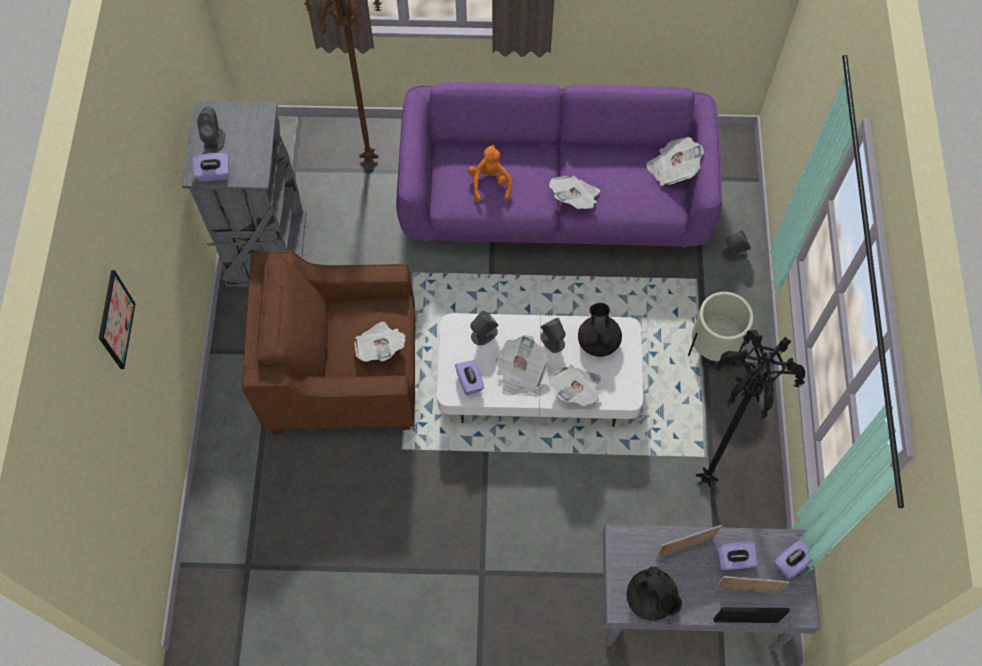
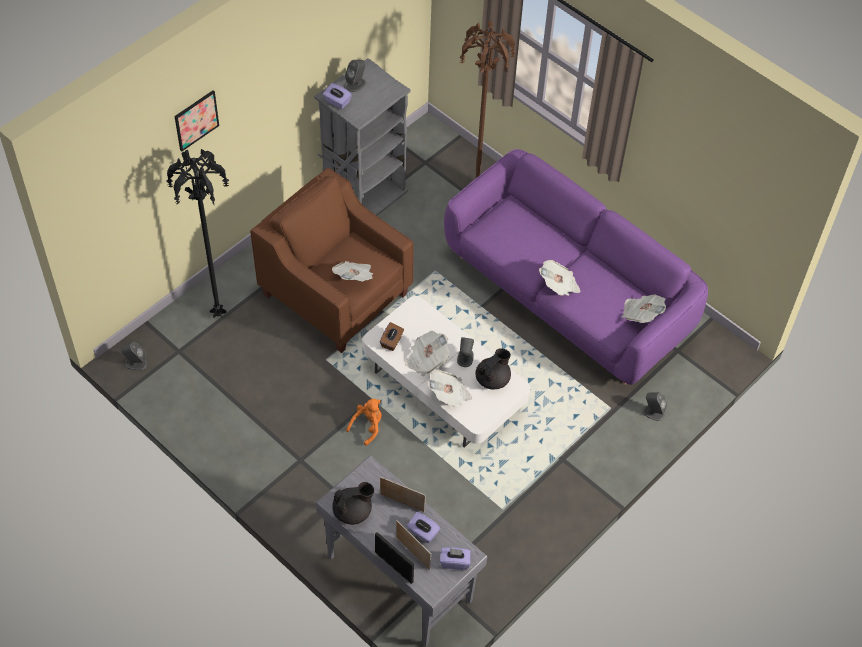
camera: 40 degrees right, 10 degrees down
(470, 382) = (392, 341): purple tissue box -> brown tissue box
(483, 334) = (428, 323): grey speaker -> grey speaker (135, 363)
(490, 183) = (516, 239): orange plush toy -> orange plush toy (367, 426)
(651, 599) = (353, 511): black teapot -> black teapot turned 120 degrees counterclockwise
(703, 479) = (487, 520): black floor lamp -> black floor lamp (217, 313)
(713, 348) = (576, 455): beige planter -> none

